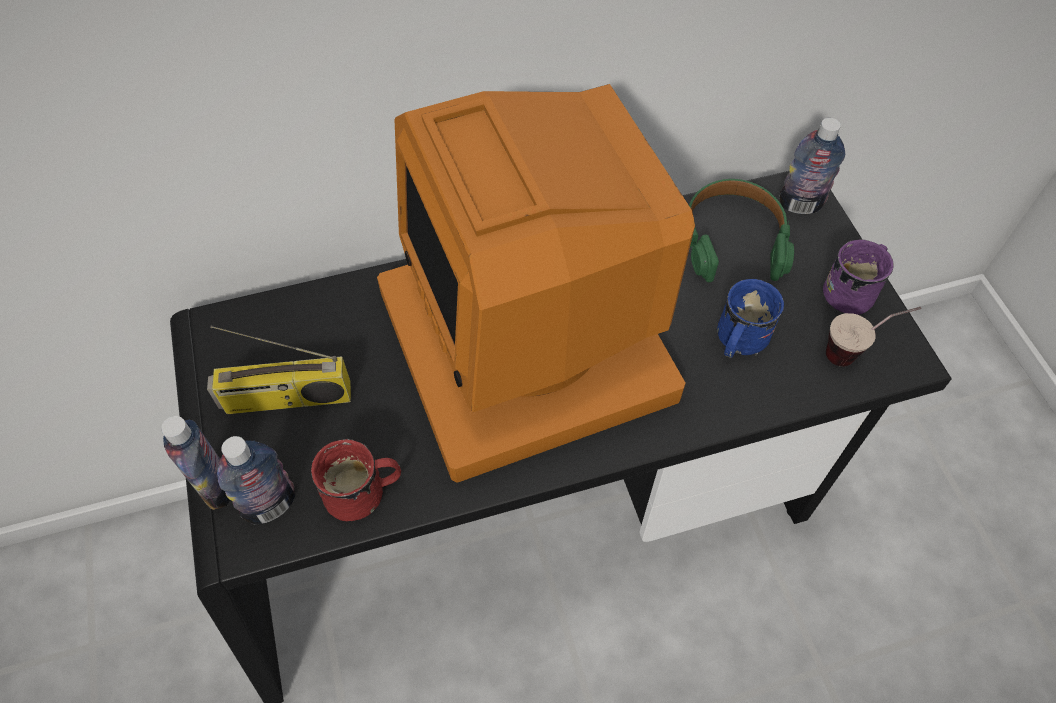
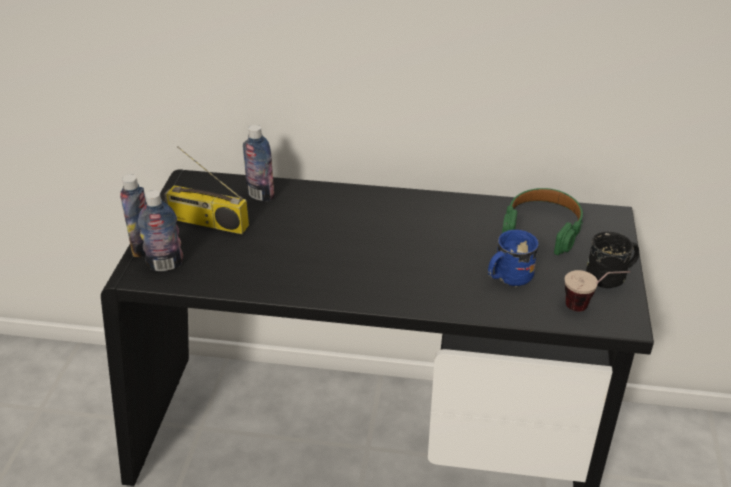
camera: 25 degrees right, 20 degrees down
(364, 493) = (220, 276): red mug -> none
(532, 342) = (370, 239): monitor -> none
(800, 204) = (604, 223): bottle -> bottle (260, 195)
(853, 291) = (611, 276): purple mug -> black mug

